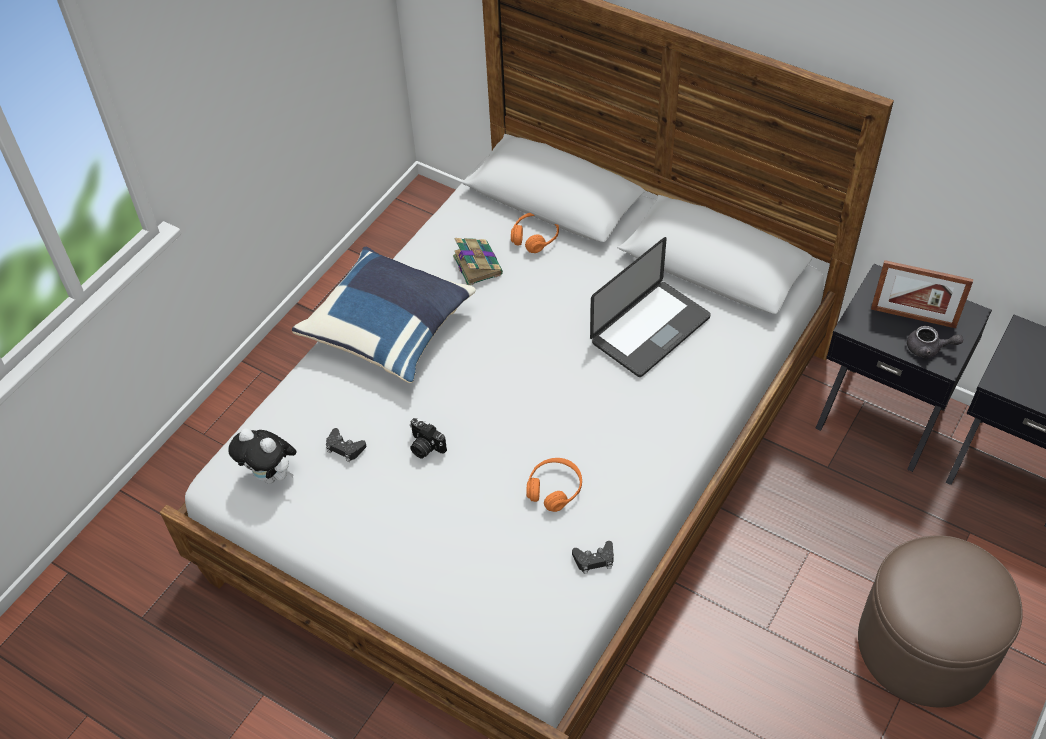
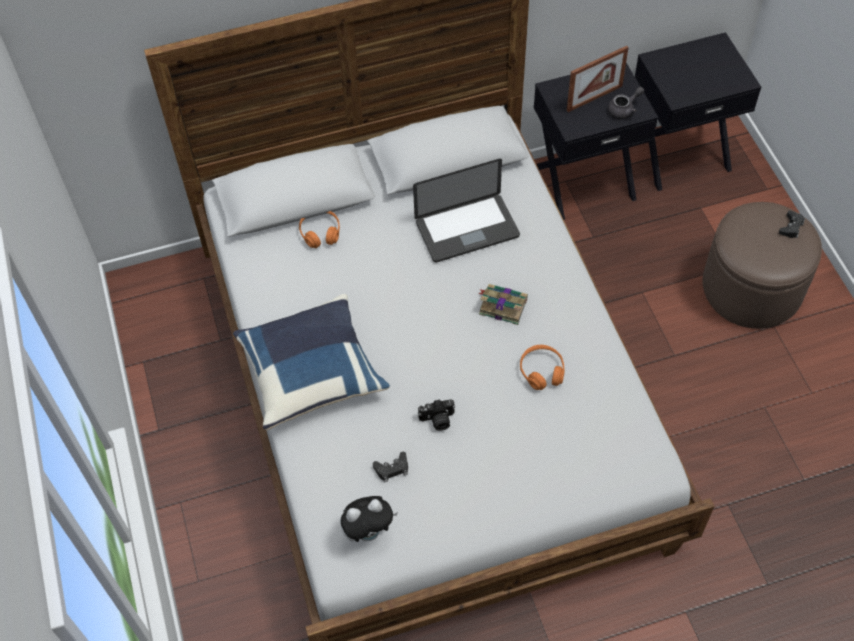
camera: 50 degrees left, 5 degrees up
(477, 264) = (307, 281): book -> book (502, 305)
(594, 559) = (615, 388): black game controller -> black game controller (791, 227)
(650, 330) = (467, 229): laptop -> laptop turned 75 degrees clockwise

